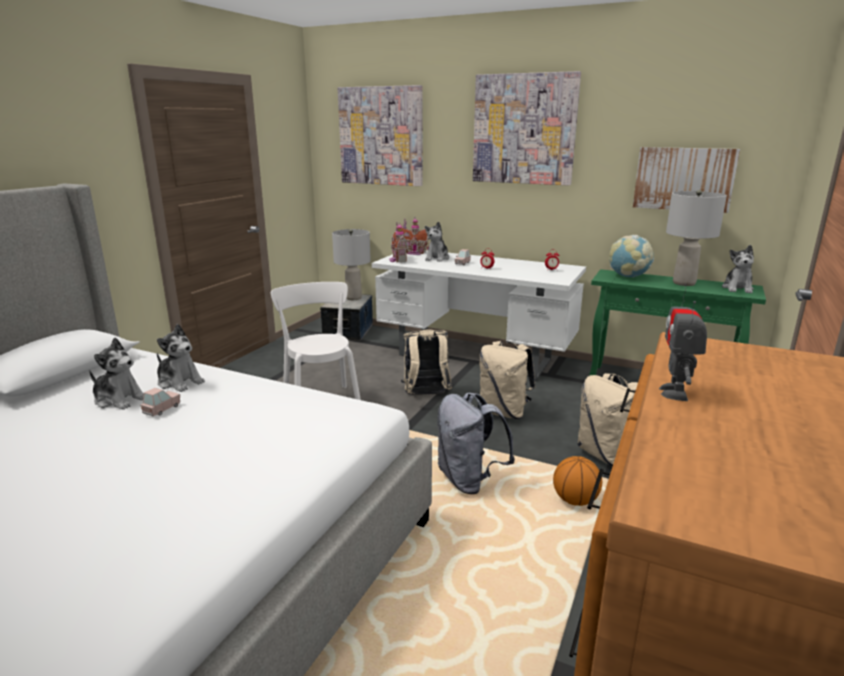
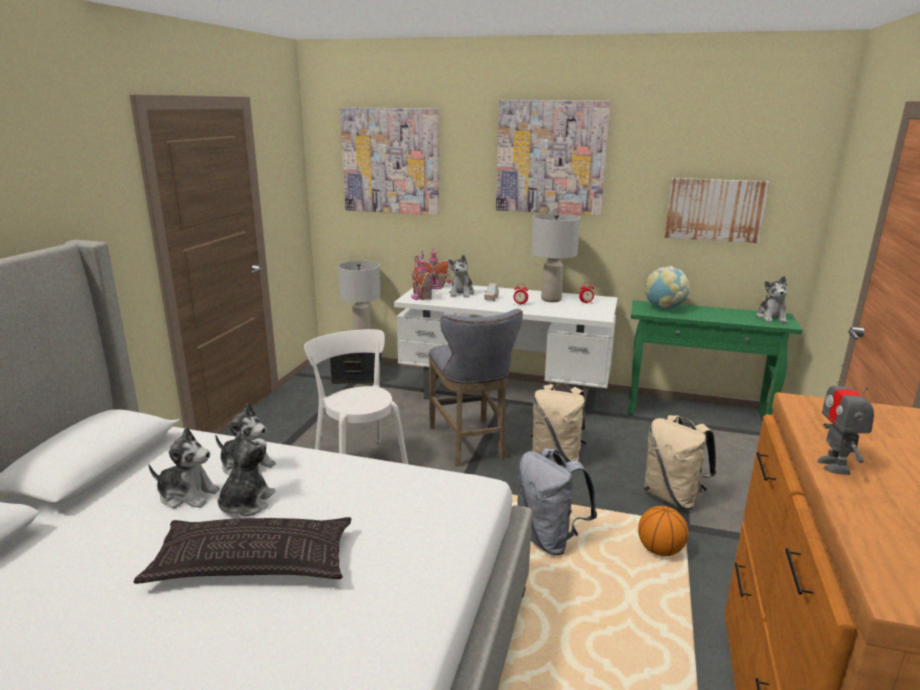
camera: 10 degrees left, 0 degrees up
(141, 453) = (253, 562): none -> pillow
(162, 409) = (246, 503): pink toy car -> plush toy
(426, 396) = (469, 445): beige backpack -> grey stool
(683, 283) = (719, 313): grey table lamp -> grey table lamp (551, 299)

